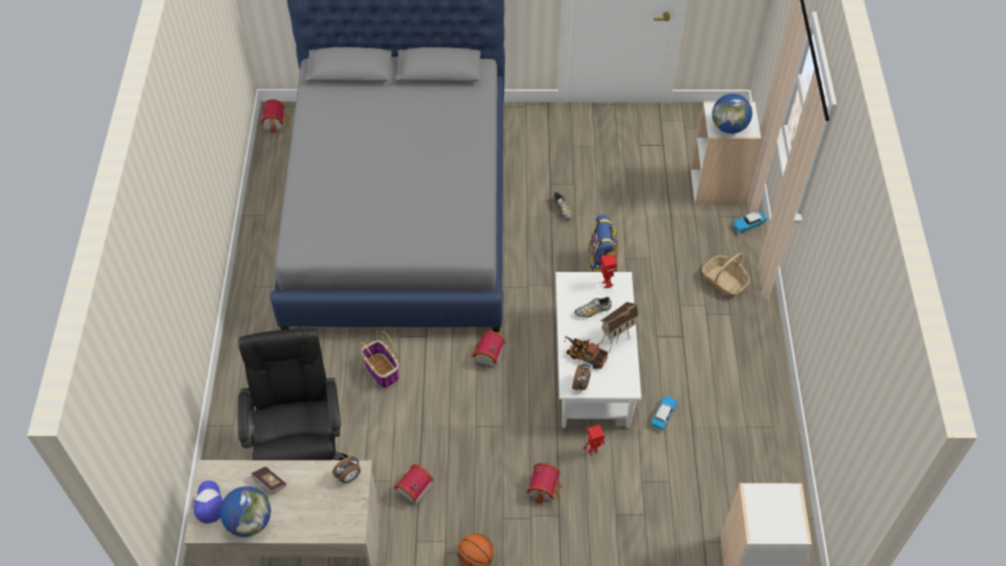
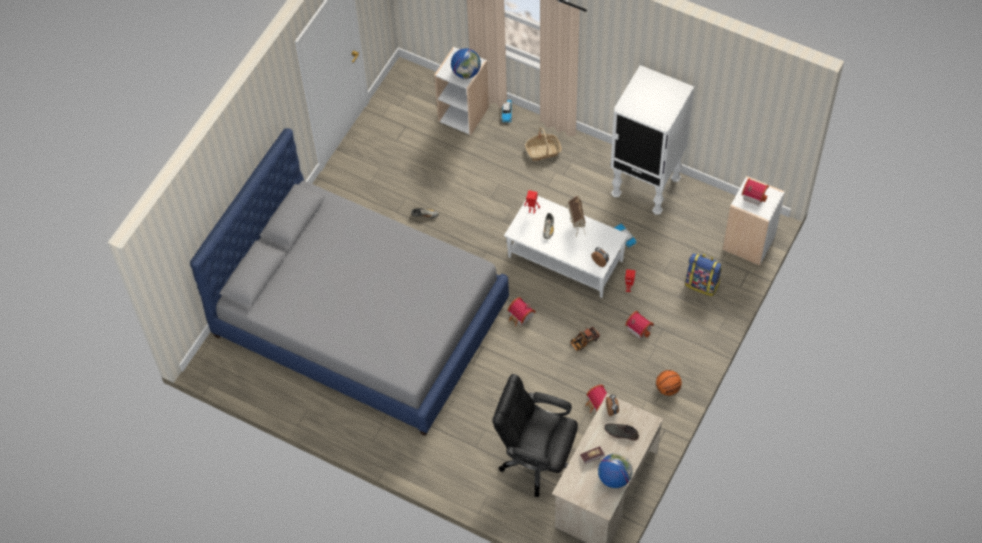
camera: 60 degrees left, 5 degrees up
(209, 503) = (588, 497): cap -> none
(276, 122) = (214, 367): toy house -> toy house (754, 194)
(320, 501) = (621, 433): none -> grey shoe
(382, 371) = (496, 385): basket -> none
(584, 355) = (579, 250): toy truck -> toy truck (583, 342)
(601, 265) = (488, 215): backpack -> backpack (702, 284)
(752, 407) = (646, 186): none -> white cabinet

